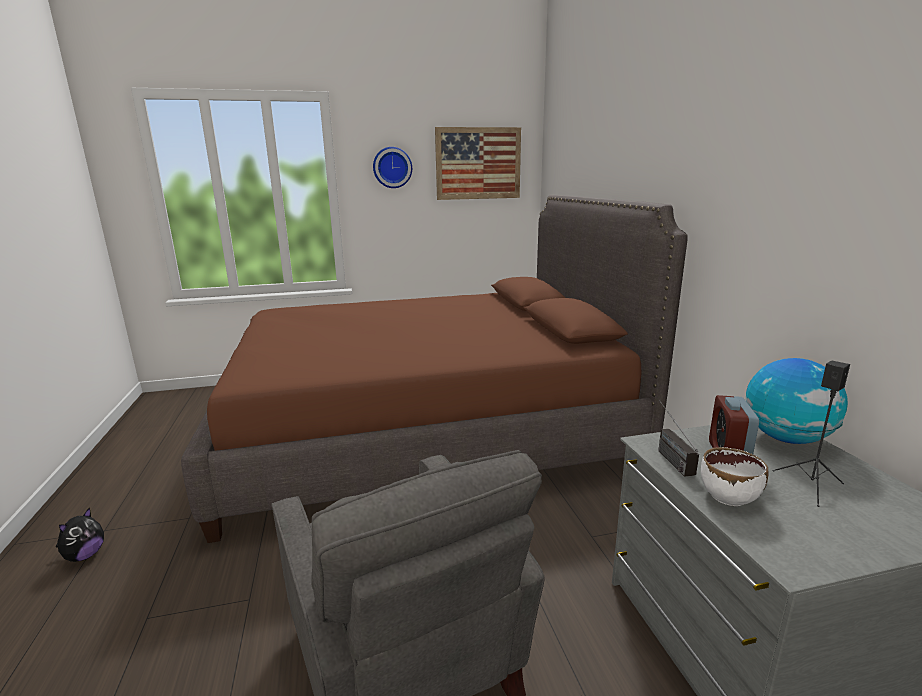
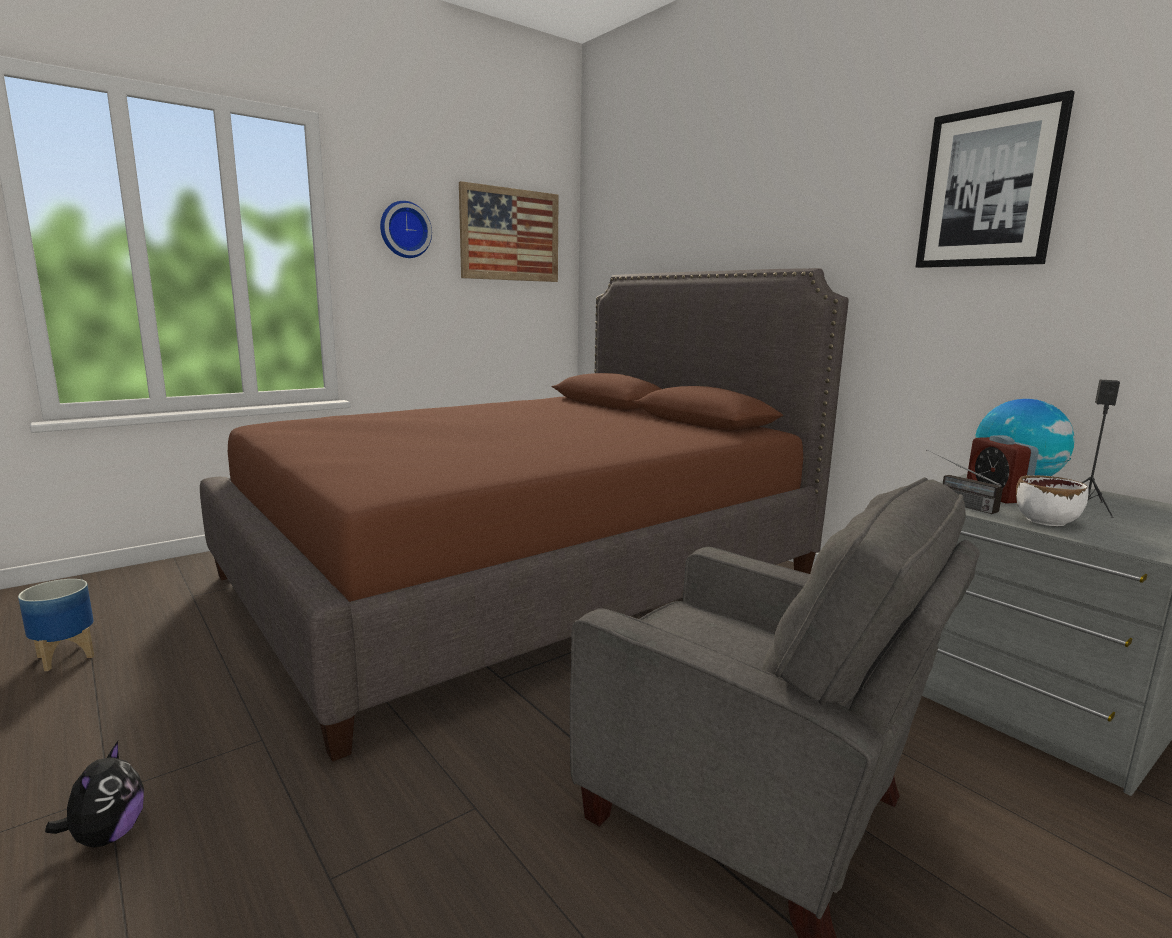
camera: 25 degrees left, 5 degrees down
(150, 440) = (65, 656): none -> planter
(807, 132) = (989, 188): none -> picture

